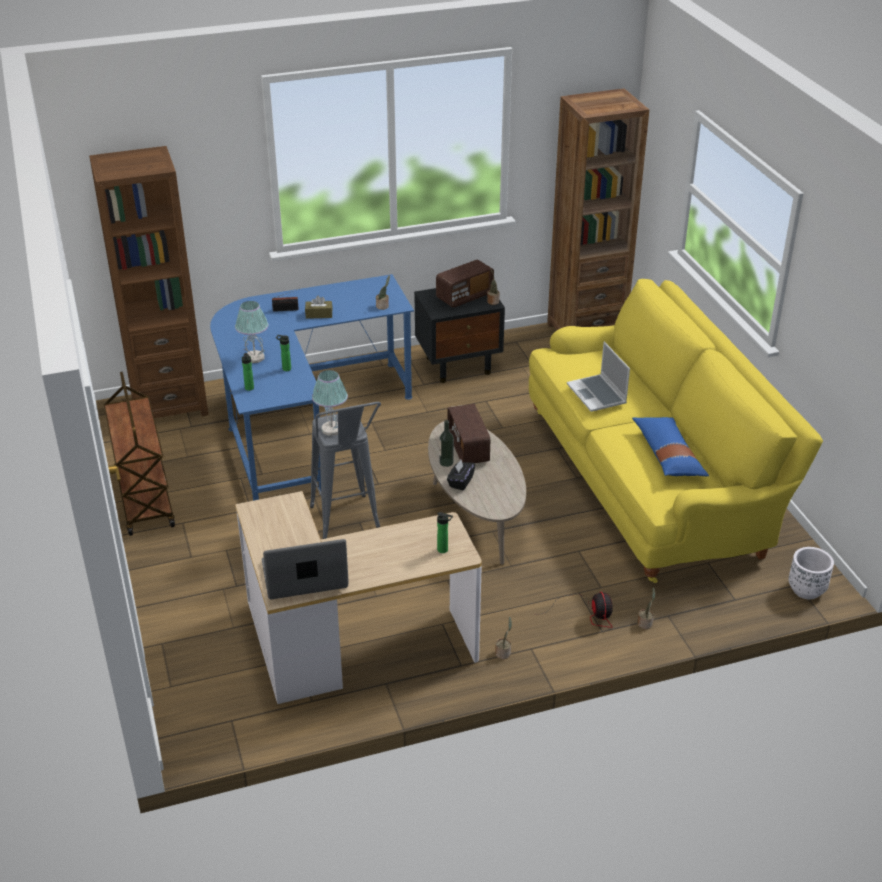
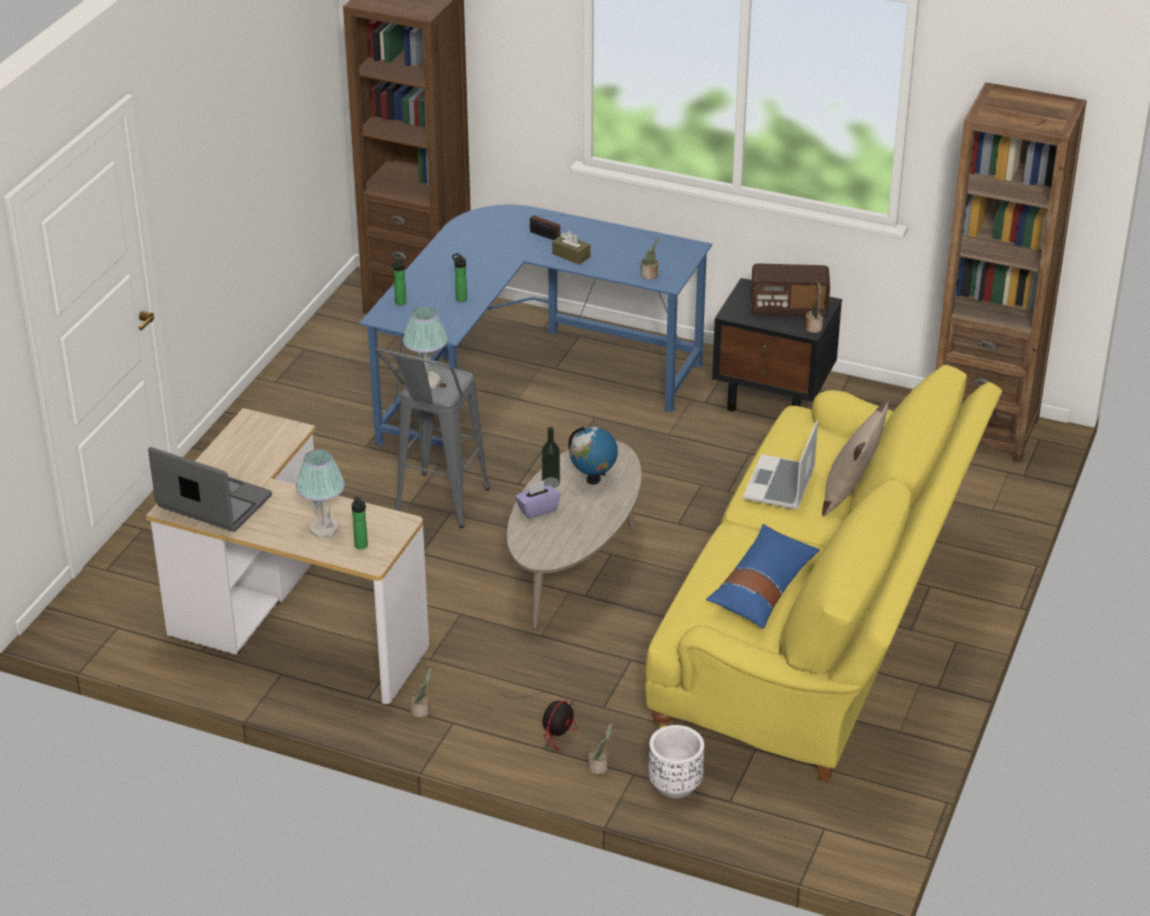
camera: 40 degrees right, 0 degrees up
(144, 498) = (285, 386): brown cart -> none
(255, 357) = (447, 273): table lamp -> table lamp (324, 529)
(460, 482) = (537, 509): black tissue box -> purple tissue box
(468, 448) = (593, 479): radio -> globe
(636, 381) = (850, 493): none -> beige pillow
(806, 590) = (826, 840): white planter -> white planter (675, 785)

